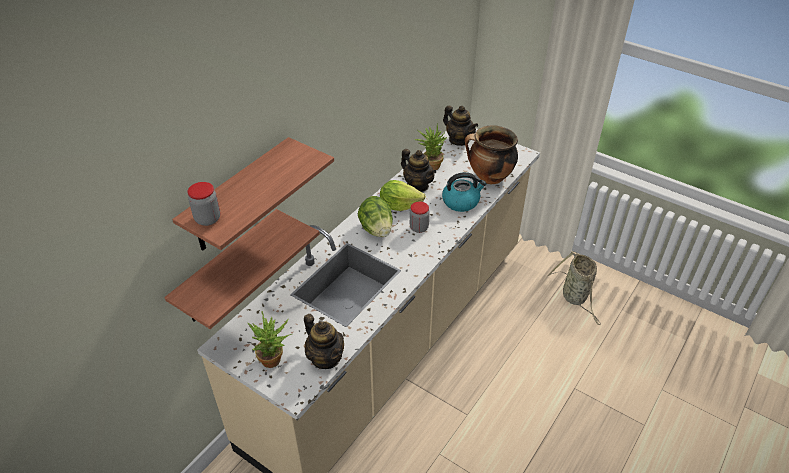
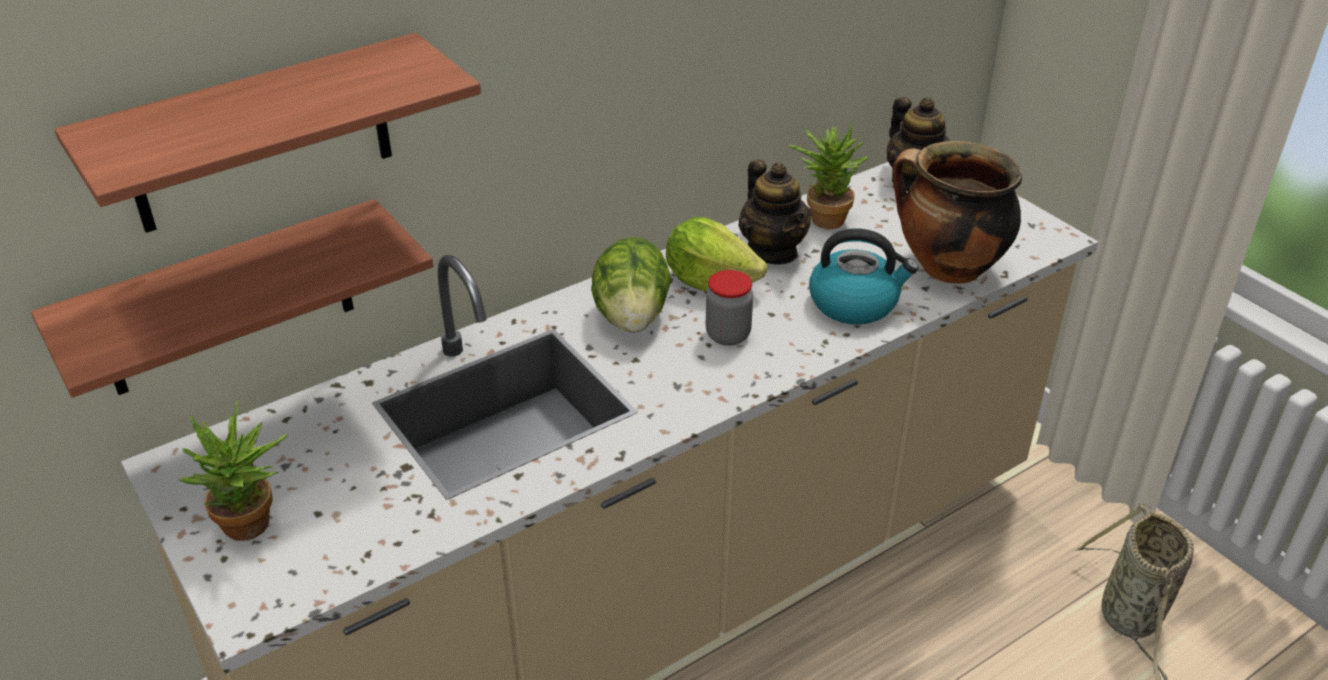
camera: 20 degrees right, 5 degrees down
(208, 219) = (120, 142): jar -> none
(326, 358) = (362, 553): teapot -> none

